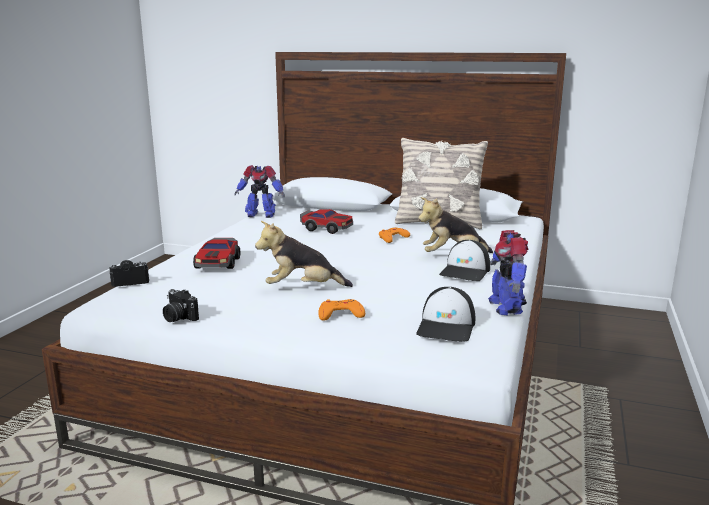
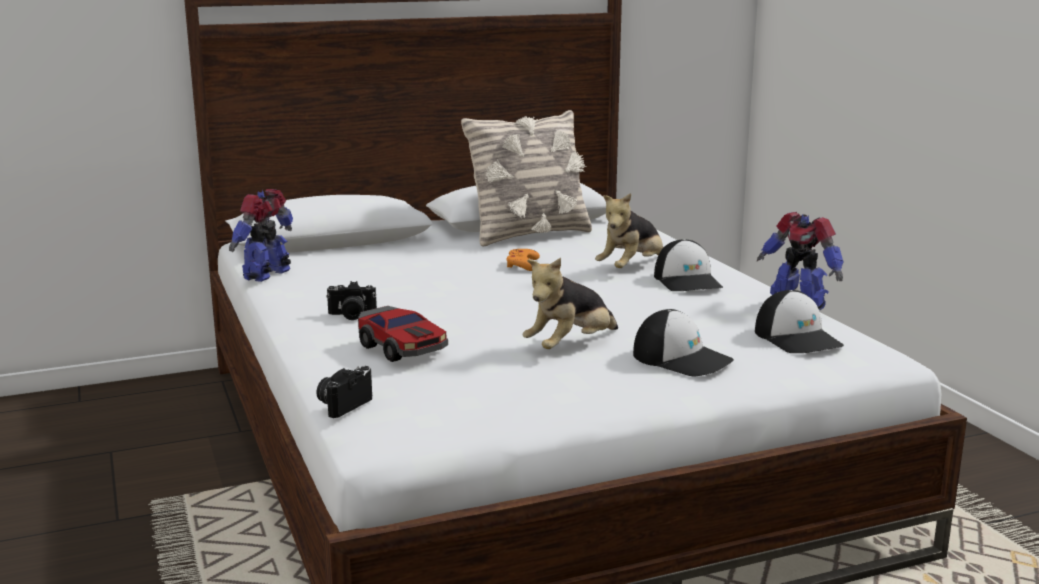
camera: 40 degrees left, 0 degrees up
(178, 317) = (526, 421): camera -> camera (351, 315)
(260, 215) = (268, 275): toy robot -> toy robot turned 150 degrees clockwise
(327, 228) = (411, 271): toy car -> none
(340, 314) = (682, 359): orange game controller -> cap

